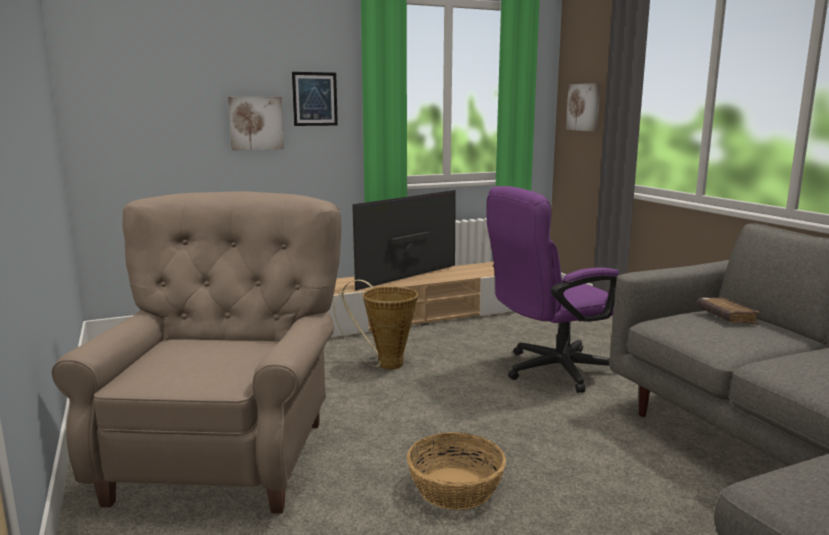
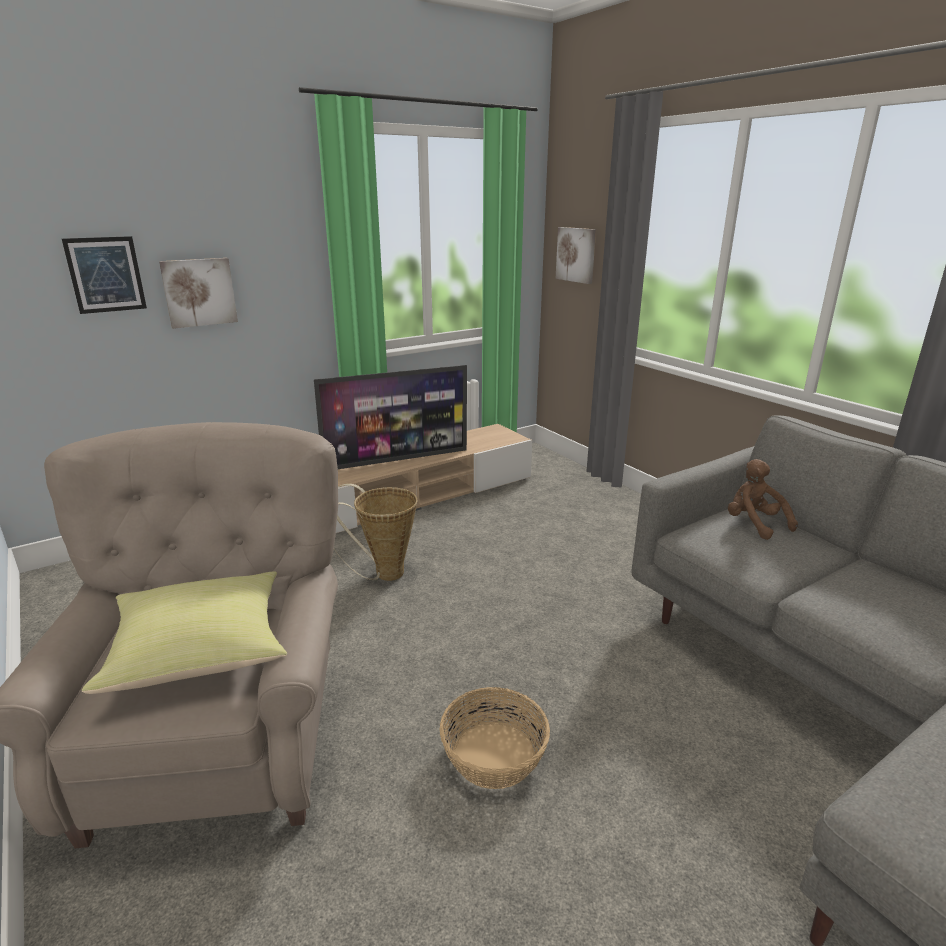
camera: 10 degrees left, 10 degrees up
(217, 356) = (202, 652): none -> yellow pillow
(315, 99) = (270, 257): picture -> picture (106, 275)
(409, 278) = (397, 459): television -> television turned 150 degrees counterclockwise
(550, 371) = (561, 567): purple office chair -> none
(726, 318) = (754, 524): brown book -> brown plush toy

